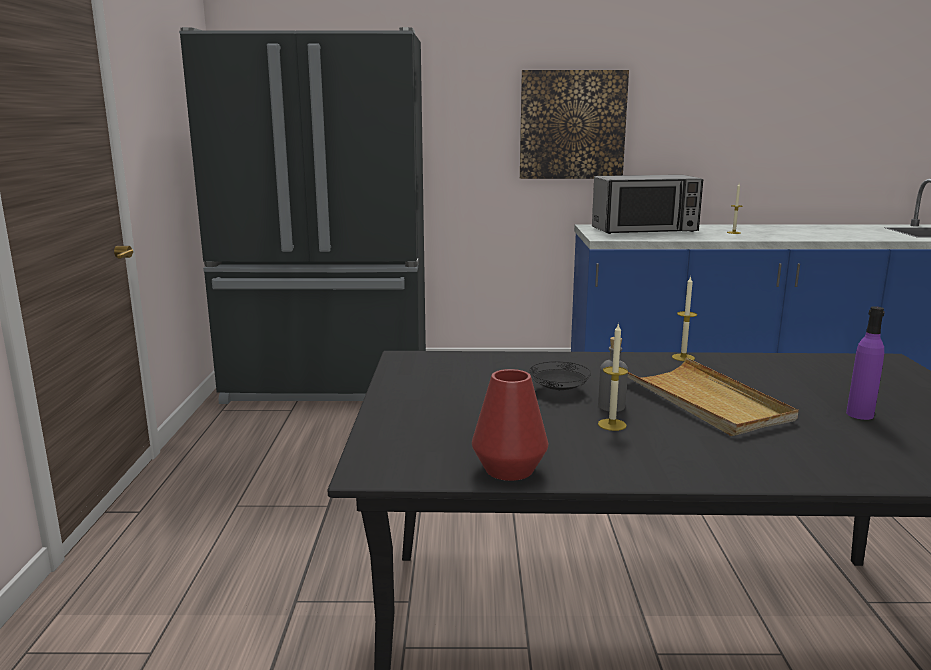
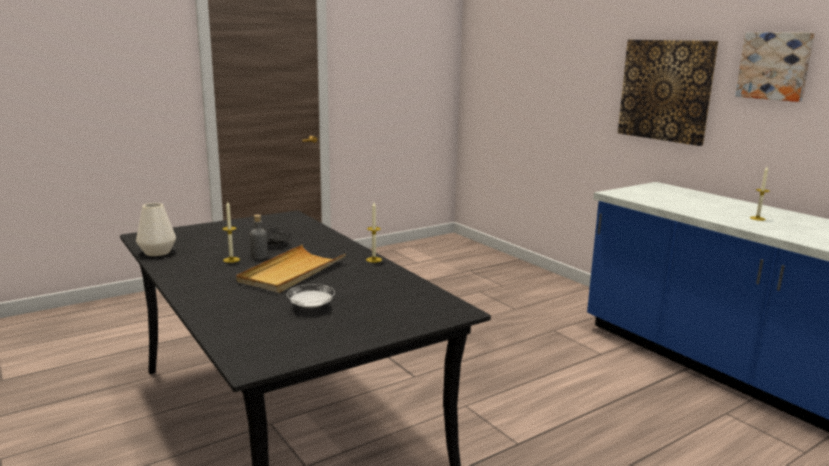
camera: 55 degrees right, 0 degrees up
(329, 384) = (465, 258): black fridge -> none
(509, 469) = (157, 252): red vase -> white vase
(645, 230) = (686, 197): microwave -> none
(686, 93) = (775, 66): none -> picture
(860, 414) = (311, 307): purple bottle -> white plate

